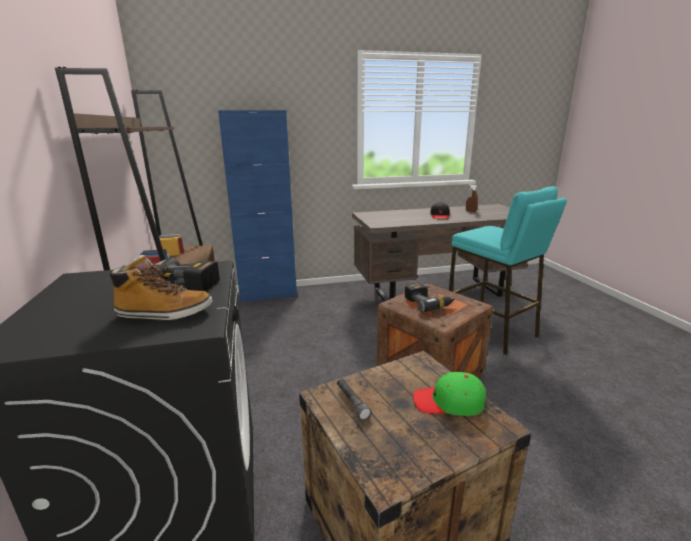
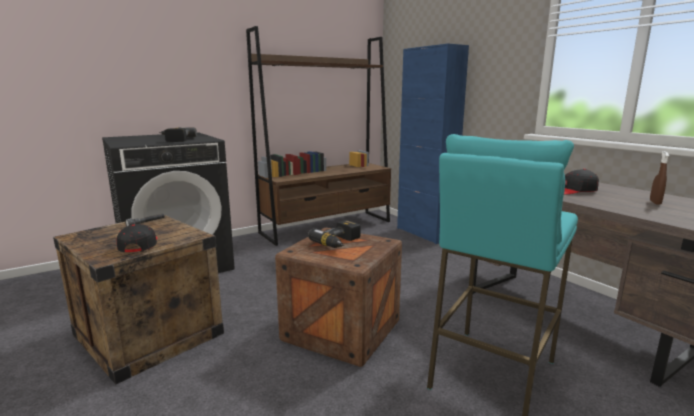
camera: 70 degrees right, 5 degrees down
(164, 314) = (140, 142): boot -> none
(449, 402) = (139, 245): green cap -> black cap

